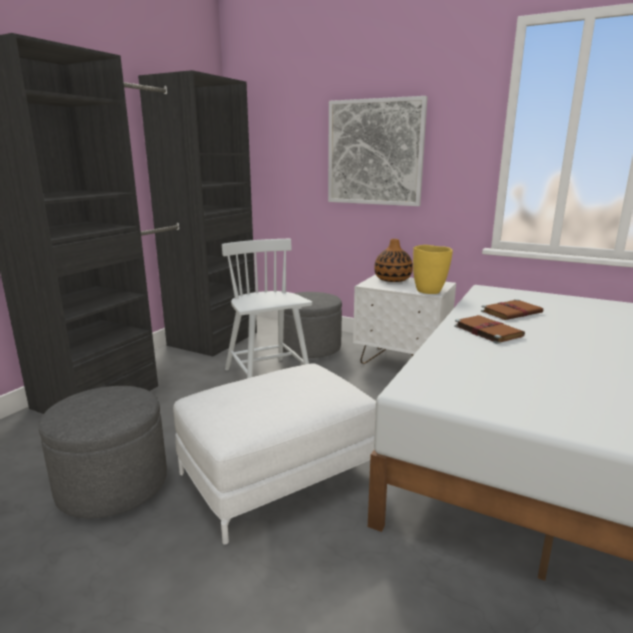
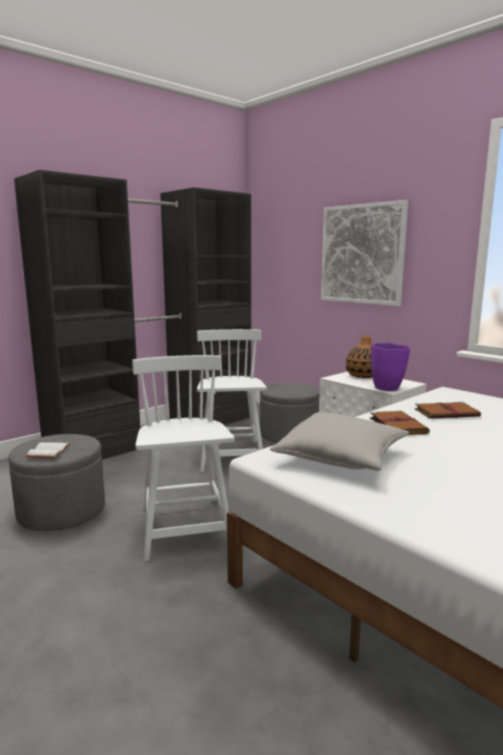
camera: 20 degrees right, 5 degrees down
(98, 416) = (47, 451): none -> white book
(278, 474) = (185, 528): white ottoman -> white chair
(429, 291) = (387, 388): yellow vase -> purple vase
(481, 375) = (341, 457): none -> grey pillow

